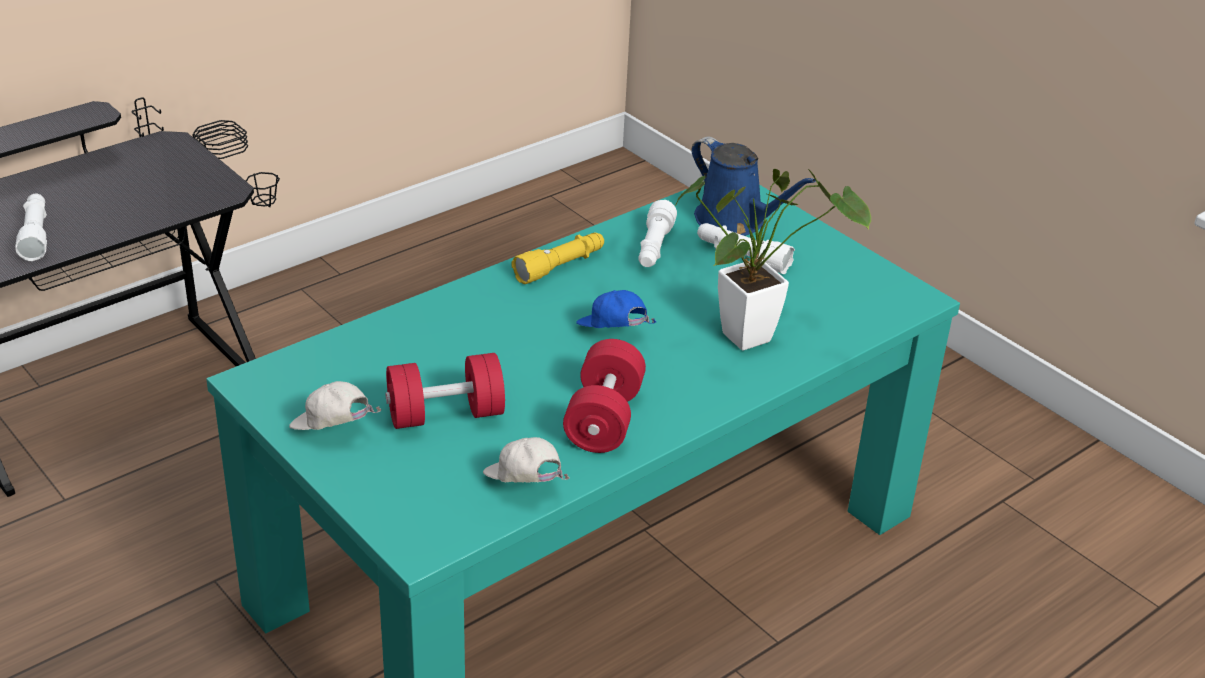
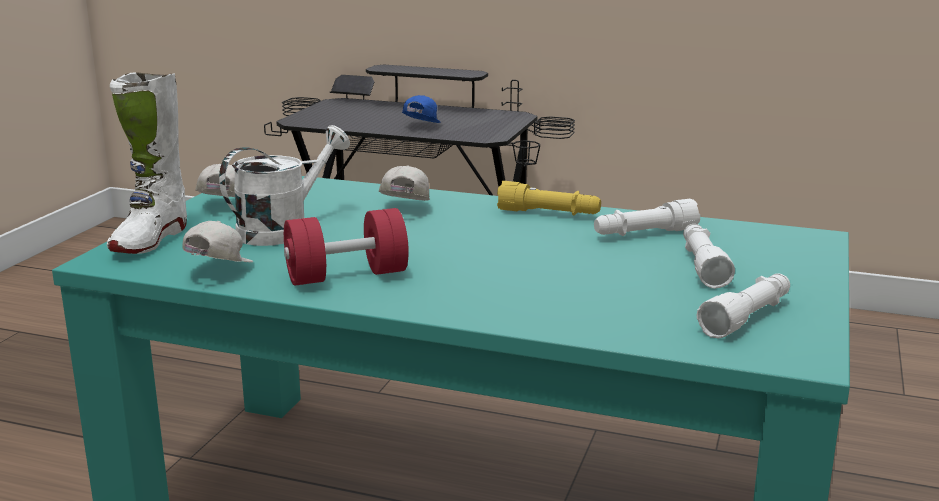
camera: 60 degrees right, 15 degrees down
(36, 235) = (364, 120): white flashlight -> white flashlight (747, 317)
(388, 502) = (150, 240): none -> white boot
(445, 415) = (283, 229): red dumbbell -> white watering can
(465, 331) = (404, 210): none -> white cap
(613, 334) = (481, 250): blue cap -> blue cap (420, 127)
(735, 222) = (756, 250): blue watering can -> none
(756, 335) = (579, 300): potted plant -> none

